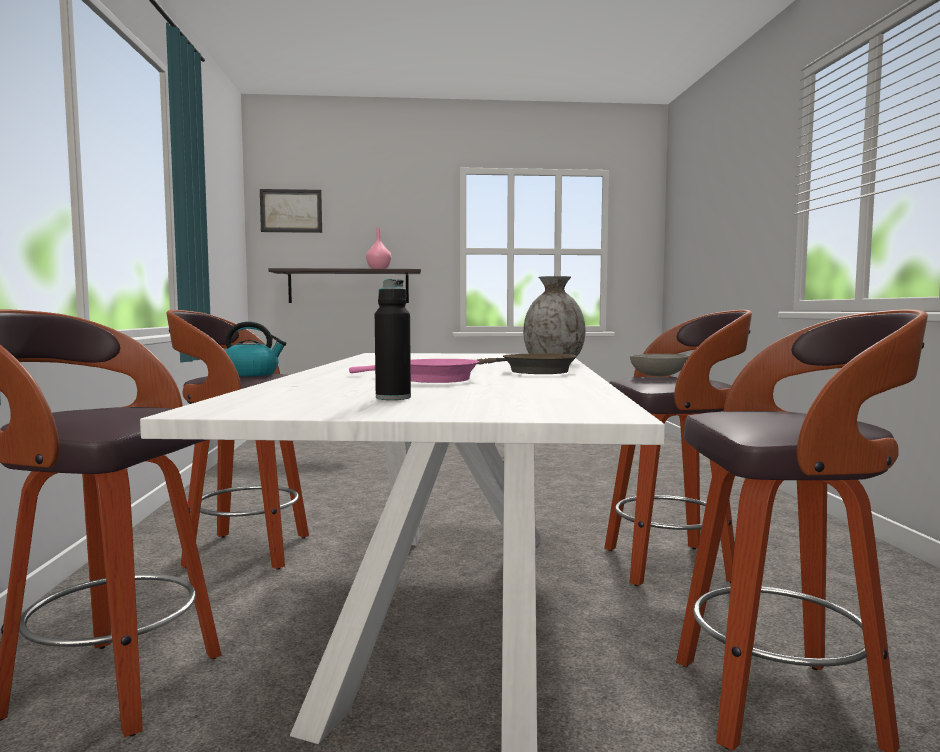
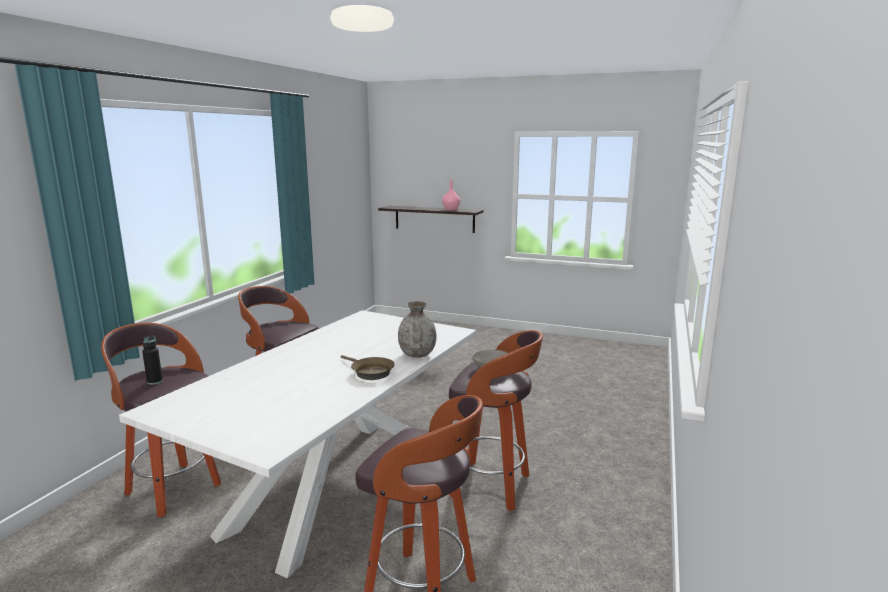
camera: 25 degrees right, 10 degrees up
(251, 374) = (283, 327): kettle -> none
(291, 211) = (398, 164): picture -> none
(393, 398) = (231, 408): black bottle -> black bottle (155, 382)
(429, 379) = (296, 379): pink frying pan -> none

